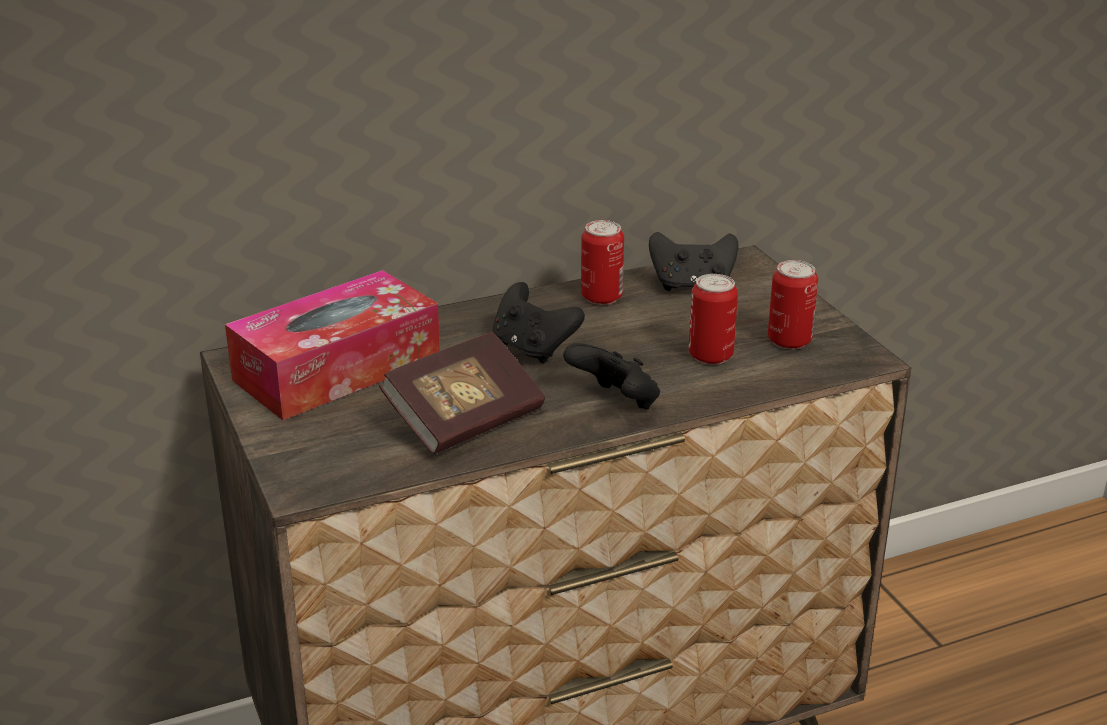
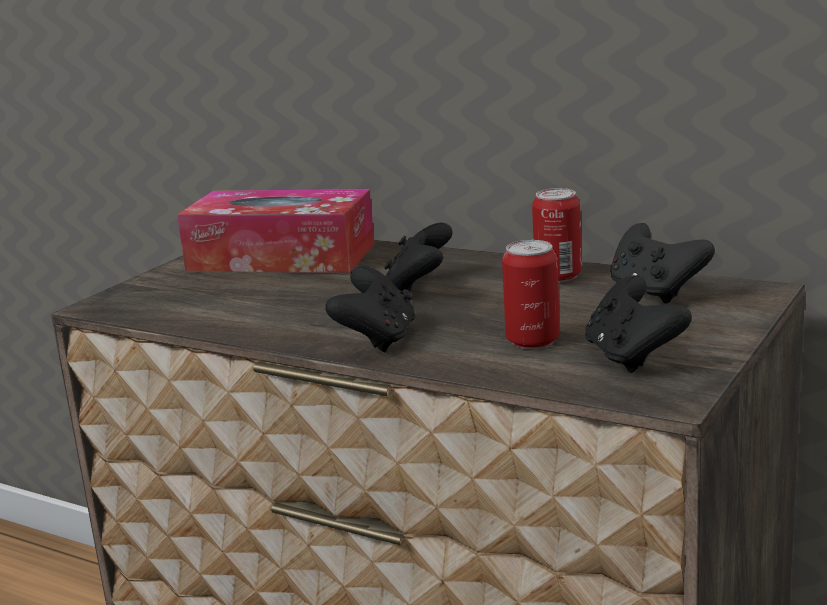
camera: 55 degrees right, 10 degrees down
(465, 420) = (264, 310): book -> none
(789, 341) = (632, 357): can -> black game controller

